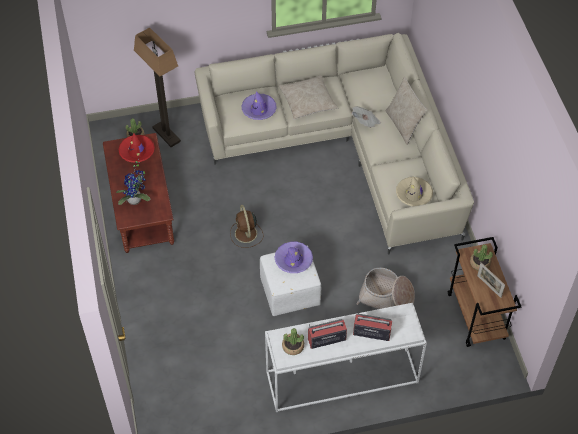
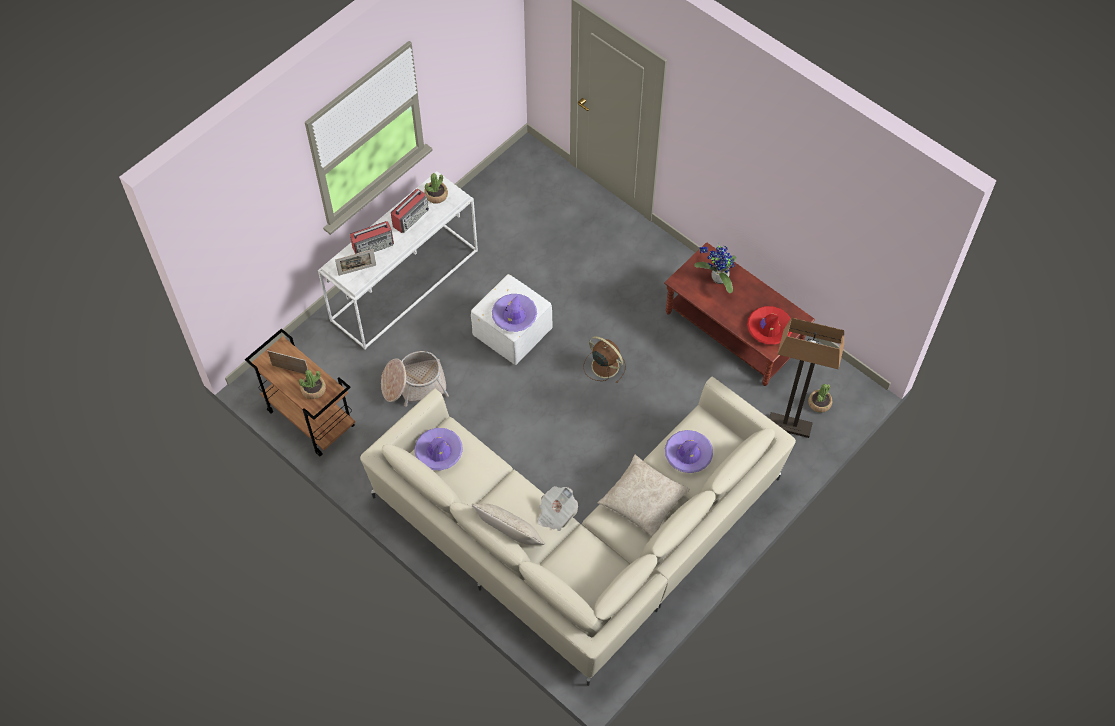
camera: 145 degrees right, 5 degrees up
(397, 320) = (357, 270): none -> picture frame
(414, 194) = (438, 452): beige hat -> purple hat

